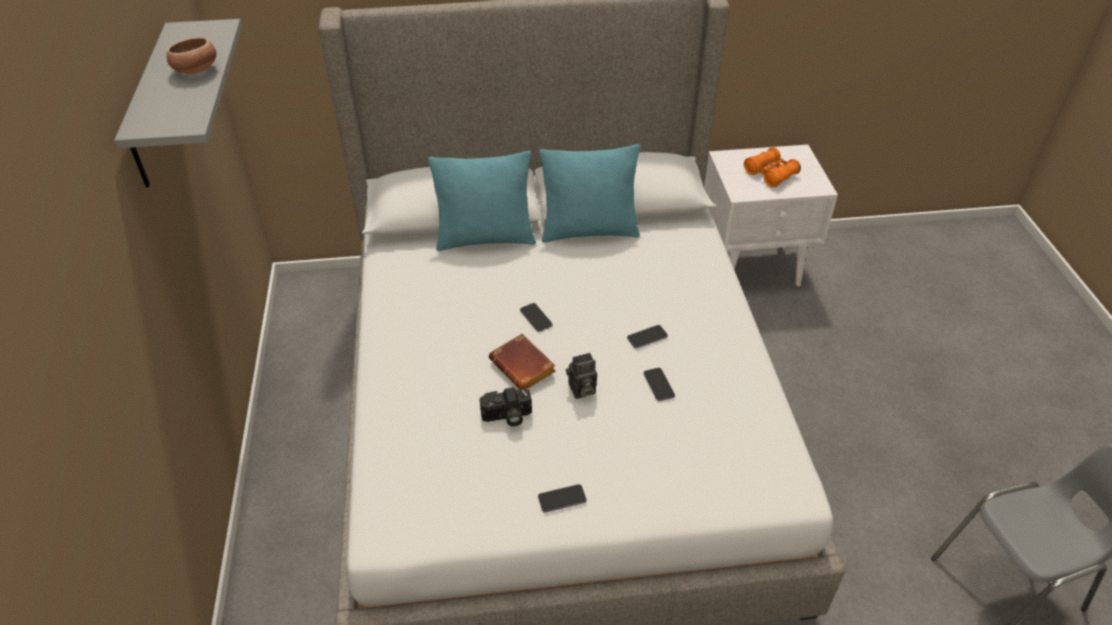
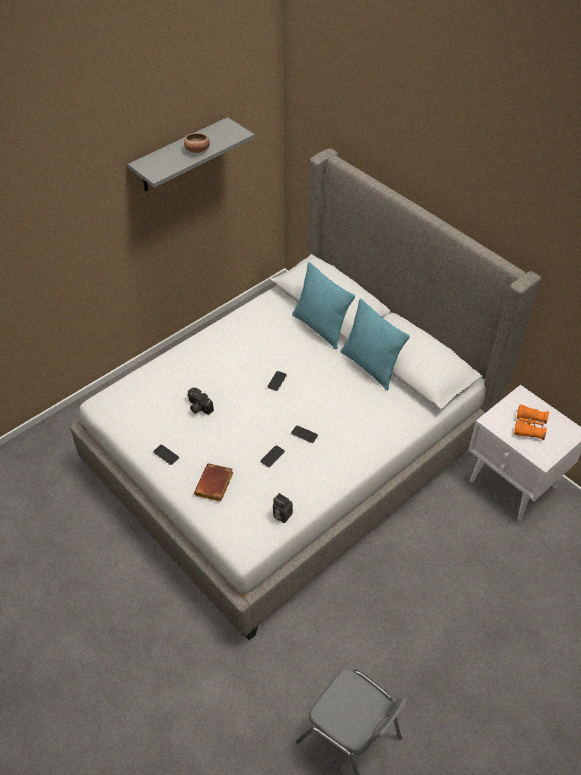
camera: 55 degrees right, 5 degrees up
(524, 367) = (237, 395): brown book -> brown book (215, 486)
(581, 390) = (241, 427): camera -> camera (281, 515)

